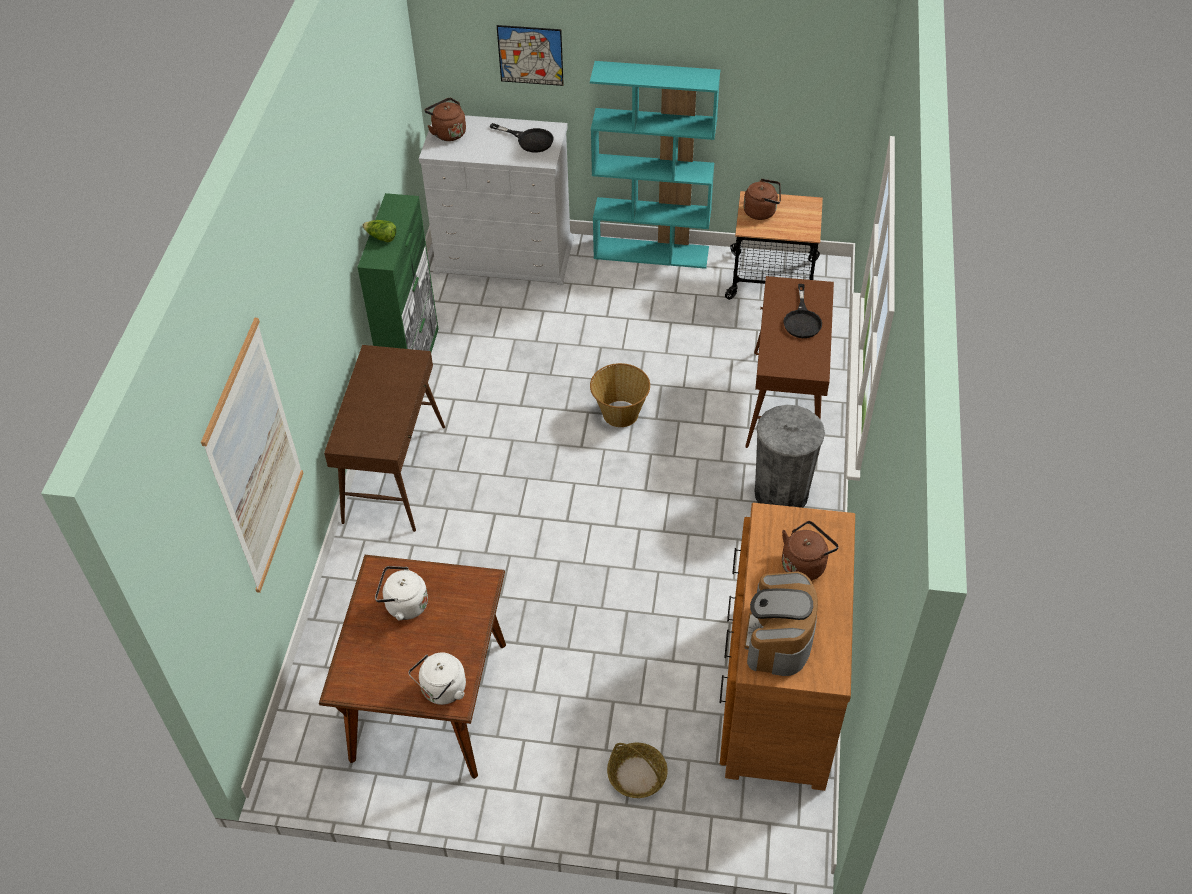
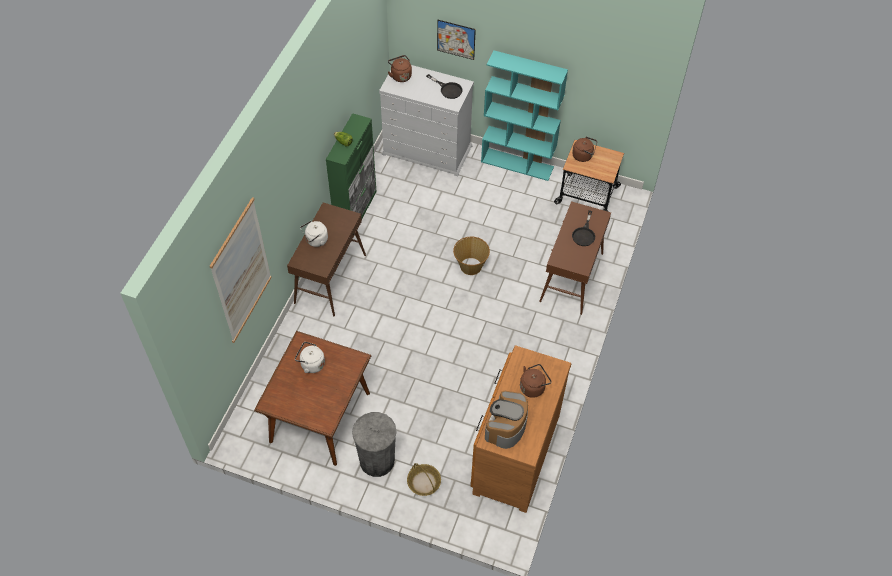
camera: 10 degrees right, 5 degrees up
(442, 691) = (320, 416): white kettle -> white kettle (315, 241)
(781, 494) = (552, 334): grey trash can -> grey trash can (377, 460)

